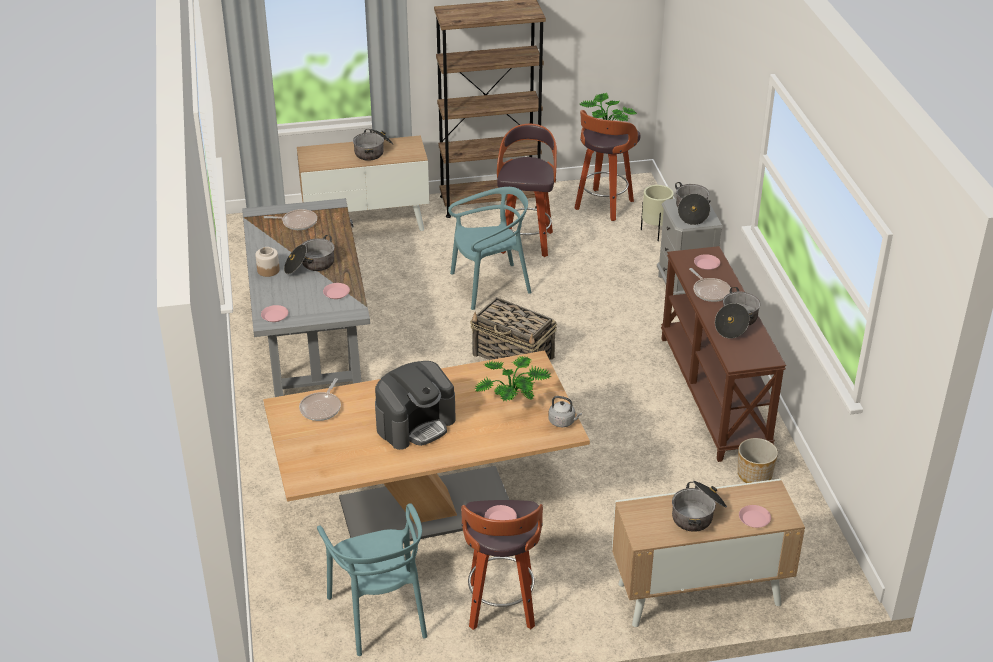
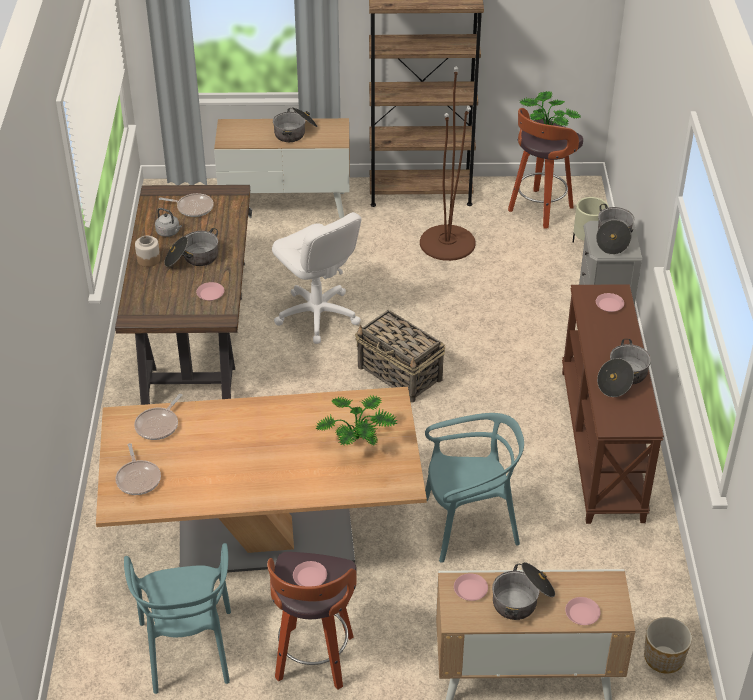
camera: 10 degrees right, 5 degrees up
(275, 316) = (141, 313): pink plate -> pink plate (470, 590)
(309, 343) = (194, 333): grey desk -> brown desk
(415, 424) = (249, 456): coffee machine -> none
(422, 315) = (317, 315): none -> white office chair
(490, 285) = (396, 289): turquoise chair -> turquoise chair (469, 525)
(526, 242) = (447, 243): stool -> brown floor lamp
(563, 422) = (404, 473): grey kettle -> grey kettle (169, 232)
(710, 291) = (604, 337): frying pan -> frying pan (138, 478)
(754, 475) = (622, 545): planter -> planter (664, 658)

